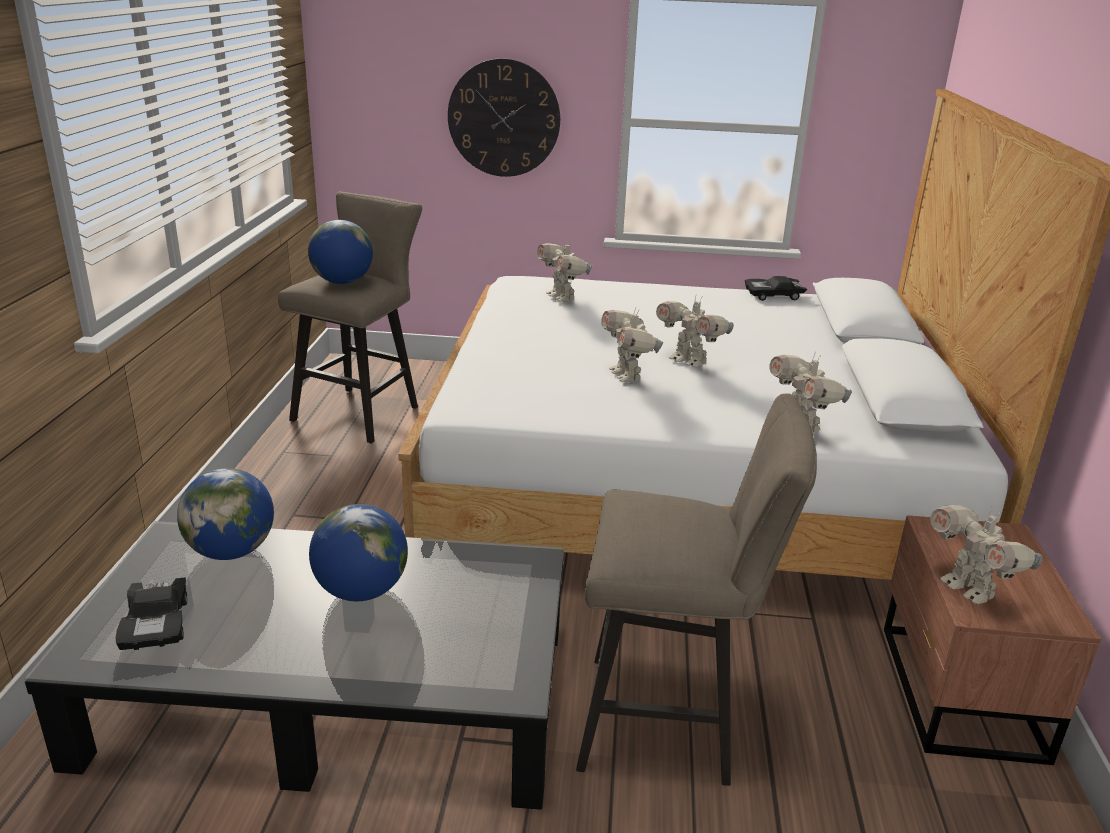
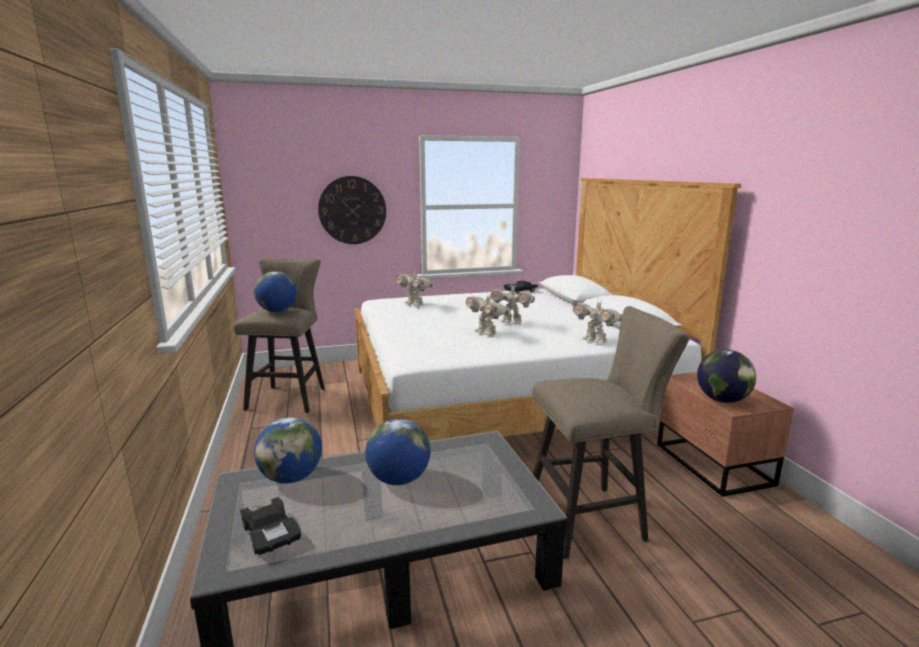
camera: 20 degrees left, 10 degrees down
(969, 589) = (722, 400): toy robot -> globe

